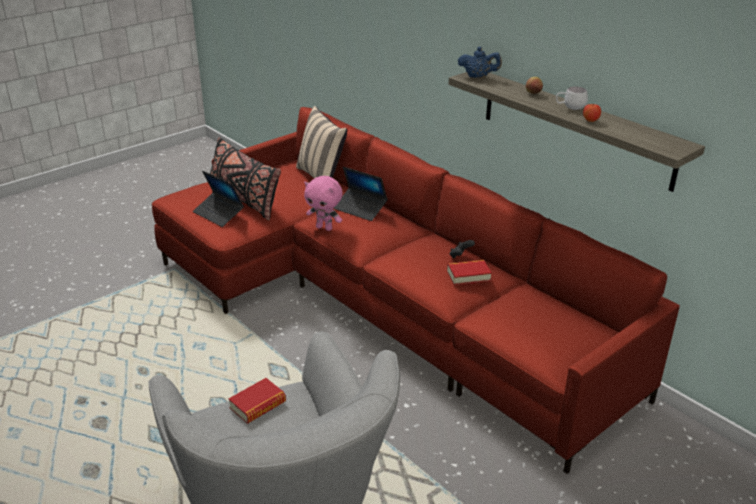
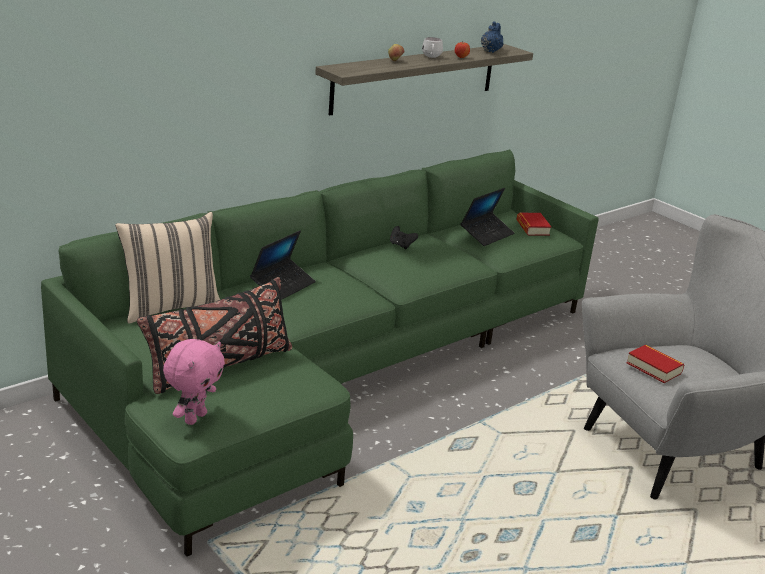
camera: 90 degrees left, 5 degrees down
(218, 214) = (262, 387): laptop -> laptop (486, 234)
(324, 228) = (319, 313): pink plush toy -> pink plush toy (194, 417)
(380, 304) = (333, 369): red sofa -> green sofa
(468, 276) = (439, 246): book -> book (532, 228)
(478, 77) = (345, 69): blue teapot -> blue teapot (491, 51)

